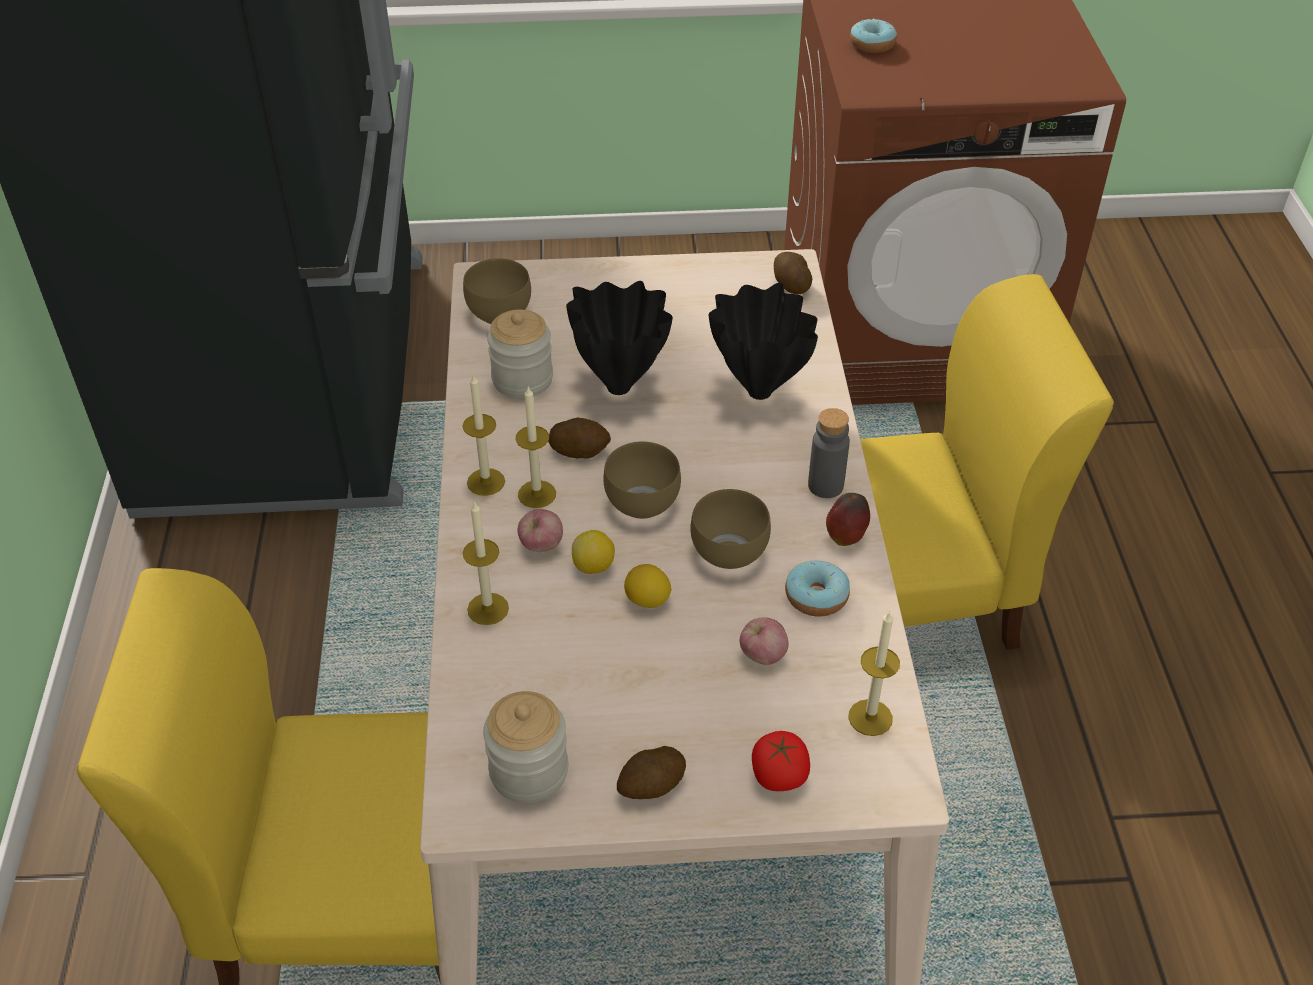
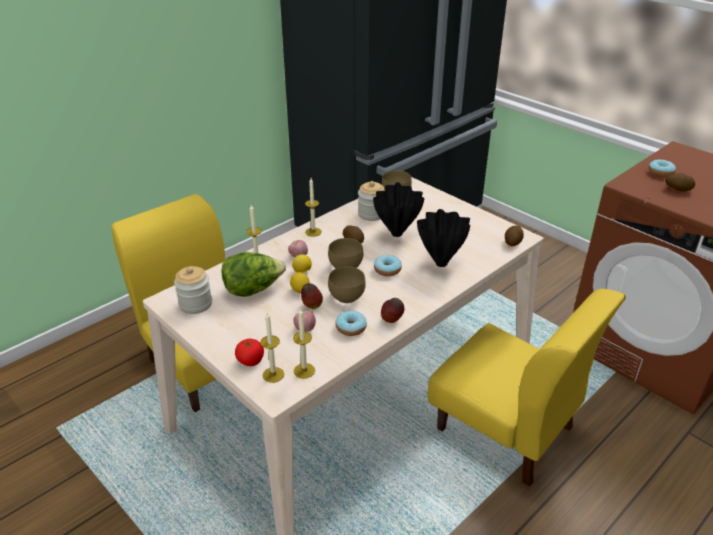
camera: 50 degrees right, 10 degrees down
(537, 494) = (321, 244): candle -> candle (273, 374)
(574, 662) = (253, 289): none -> lettuce
(651, 786) = (215, 333): potato -> potato (677, 189)
(707, 611) = (311, 306): none -> apple
(708, 461) = (387, 270): none -> donut
(825, 486) = (413, 302): grey bottle -> none

